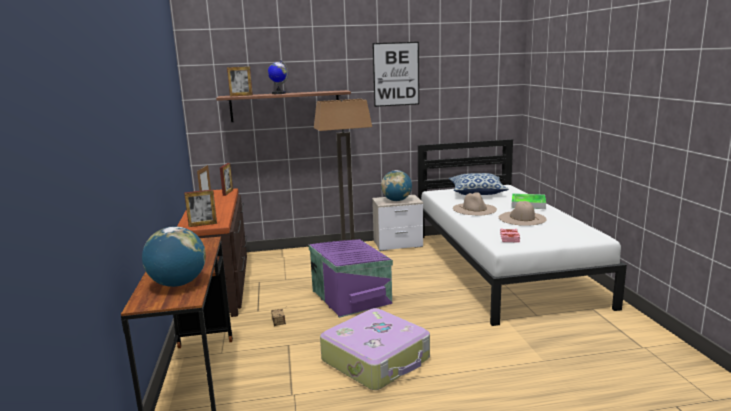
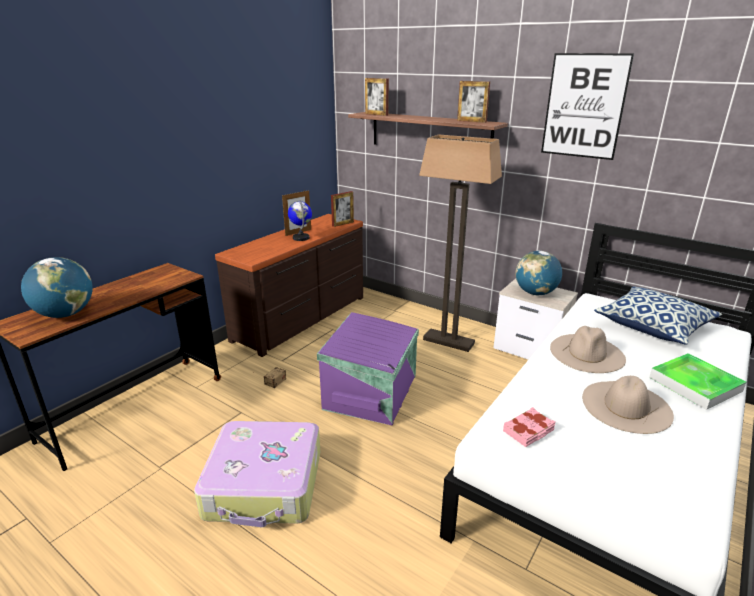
camera: 45 degrees right, 10 degrees up
(203, 224) = (244, 255): picture frame -> picture frame (471, 121)
(279, 93) = (417, 117): globe -> globe (301, 238)

